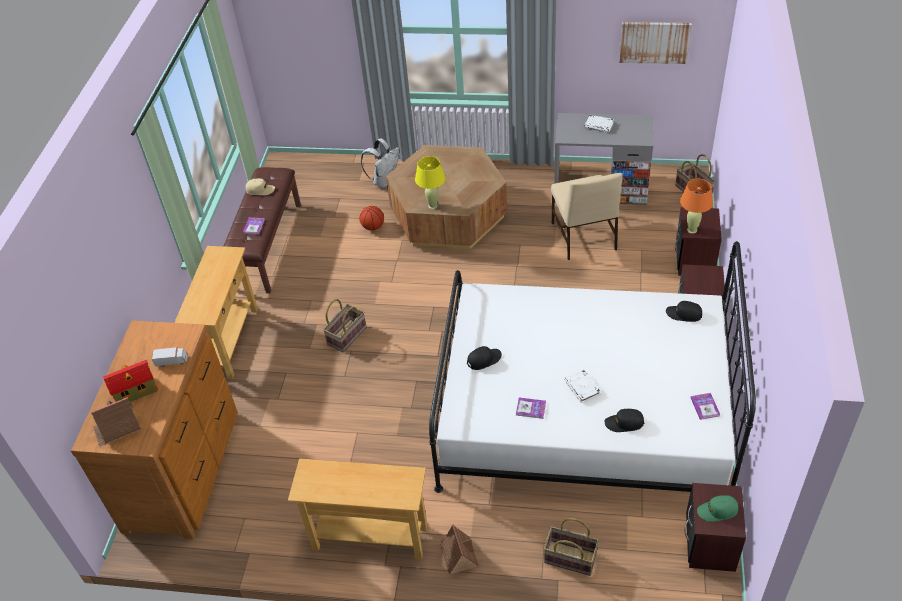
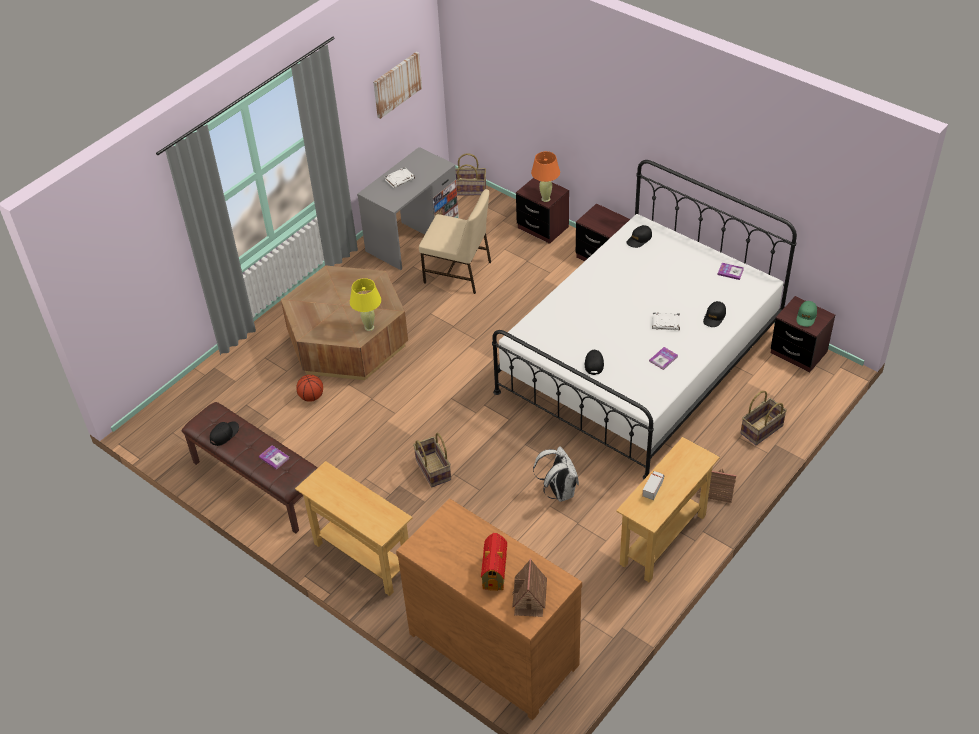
camera: 60 degrees left, 0 degrees up
(172, 361) = (477, 535): toy truck -> toy truck (653, 488)
(260, 190) = (224, 434): beige cap -> black cap
(384, 181) = (256, 363): white backpack -> white backpack (559, 491)

